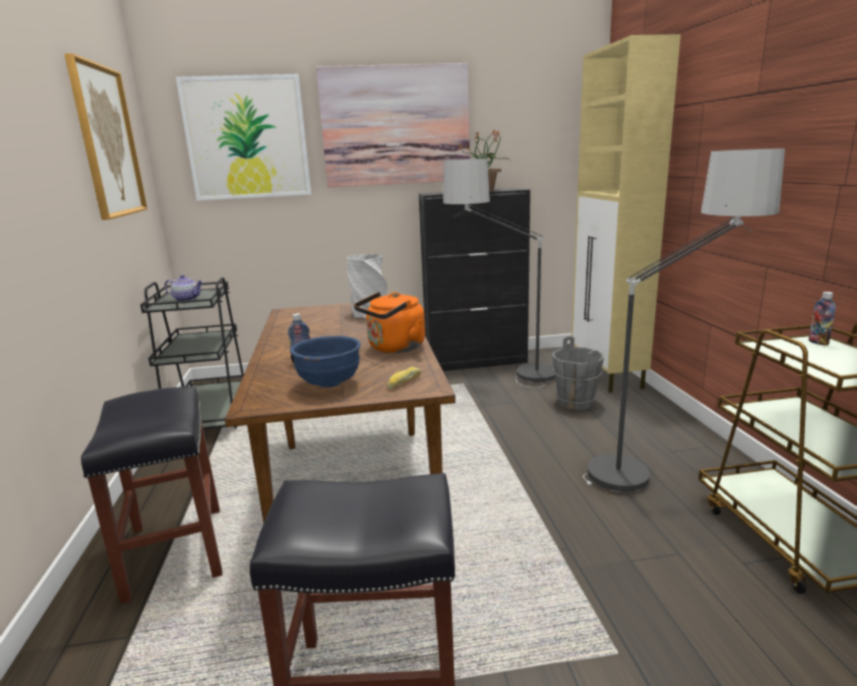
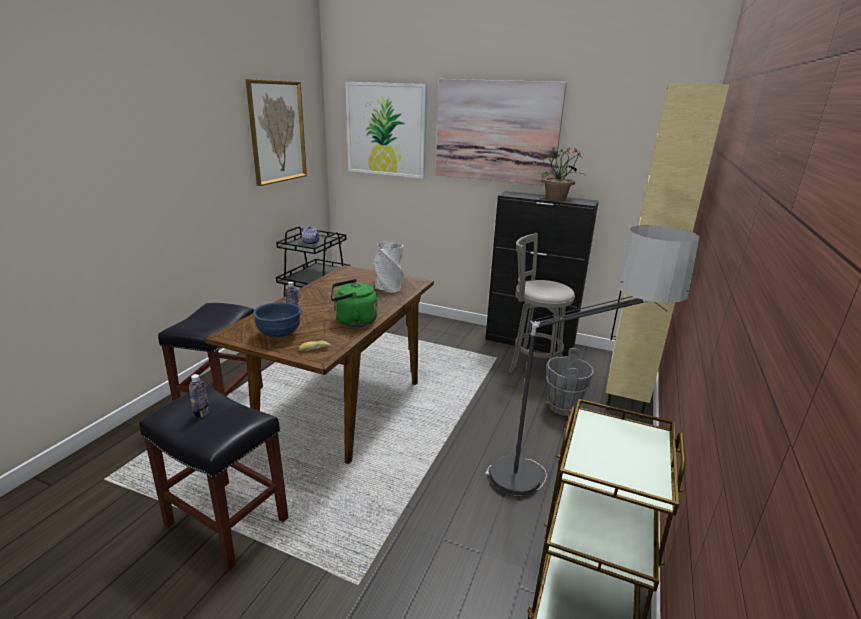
camera: 30 degrees right, 5 degrees up
(394, 348) = (353, 321): orange kettle -> green kettle
(505, 379) = (532, 365): floor lamp -> grey stool
(818, 342) = (647, 436): bottle -> bottle (201, 414)

